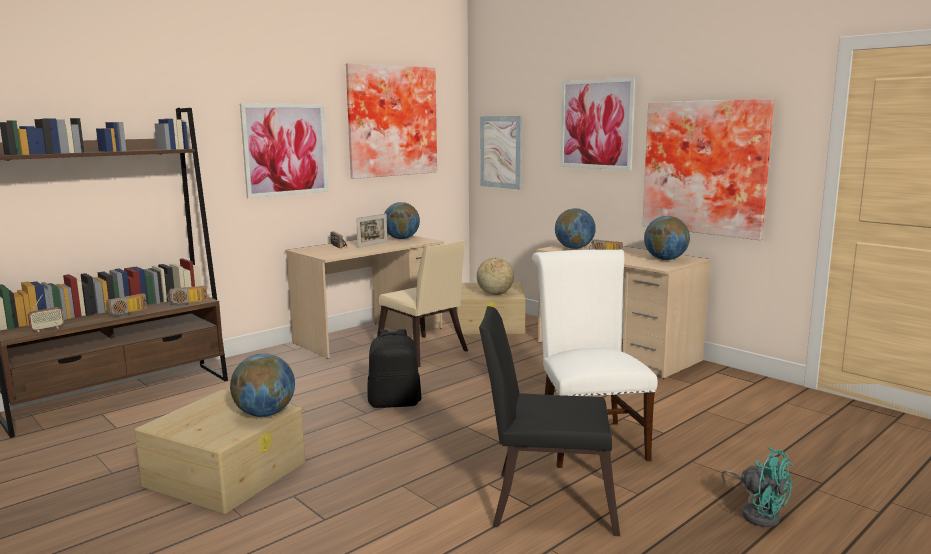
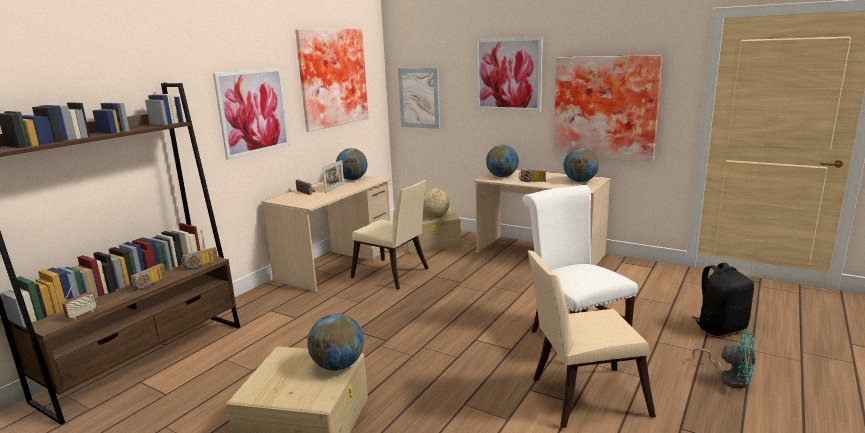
camera: 15 degrees left, 5 degrees up
(395, 403) = (403, 326): black backpack -> black backpack (720, 327)
(545, 501) = (582, 397): black chair -> beige chair

